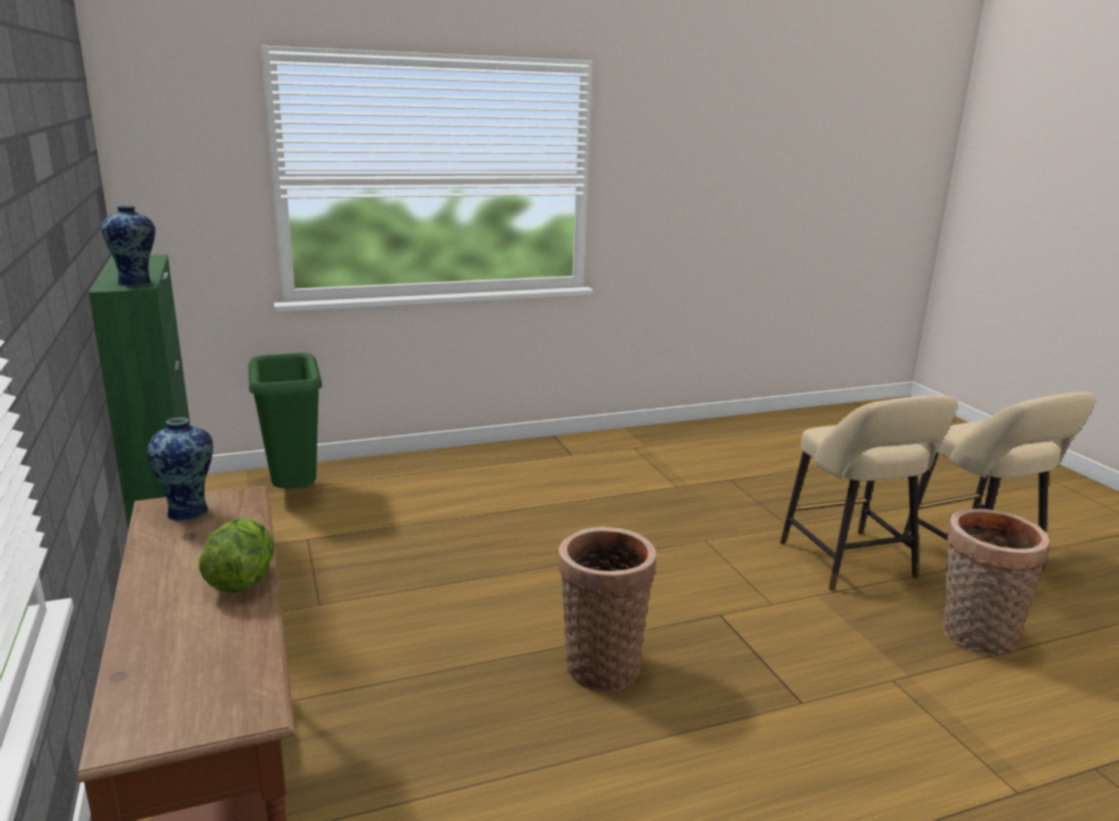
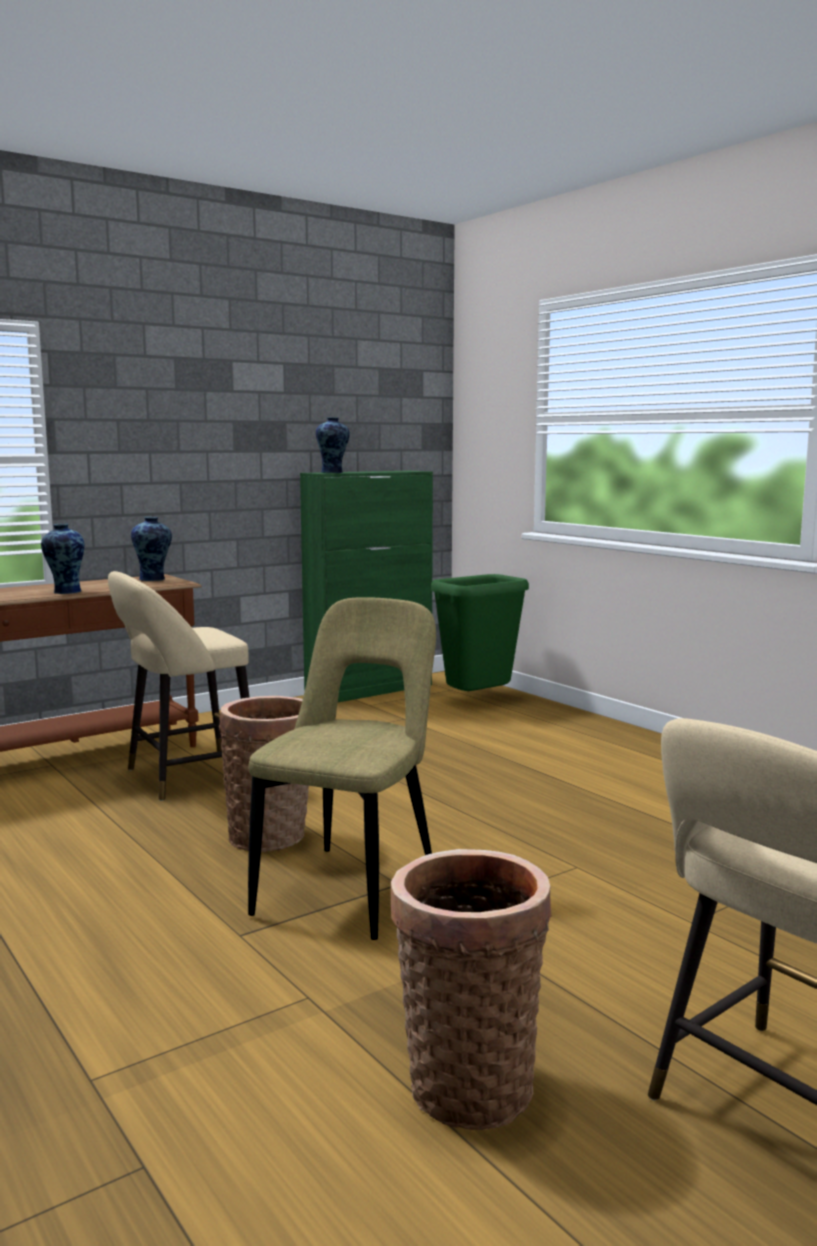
camera: 75 degrees right, 10 degrees down
(242, 580) = (65, 592): lettuce -> vase
(723, 636) = (352, 888): none -> beige chair
(851, 564) = (616, 973): beige stool -> beige stool (184, 777)

